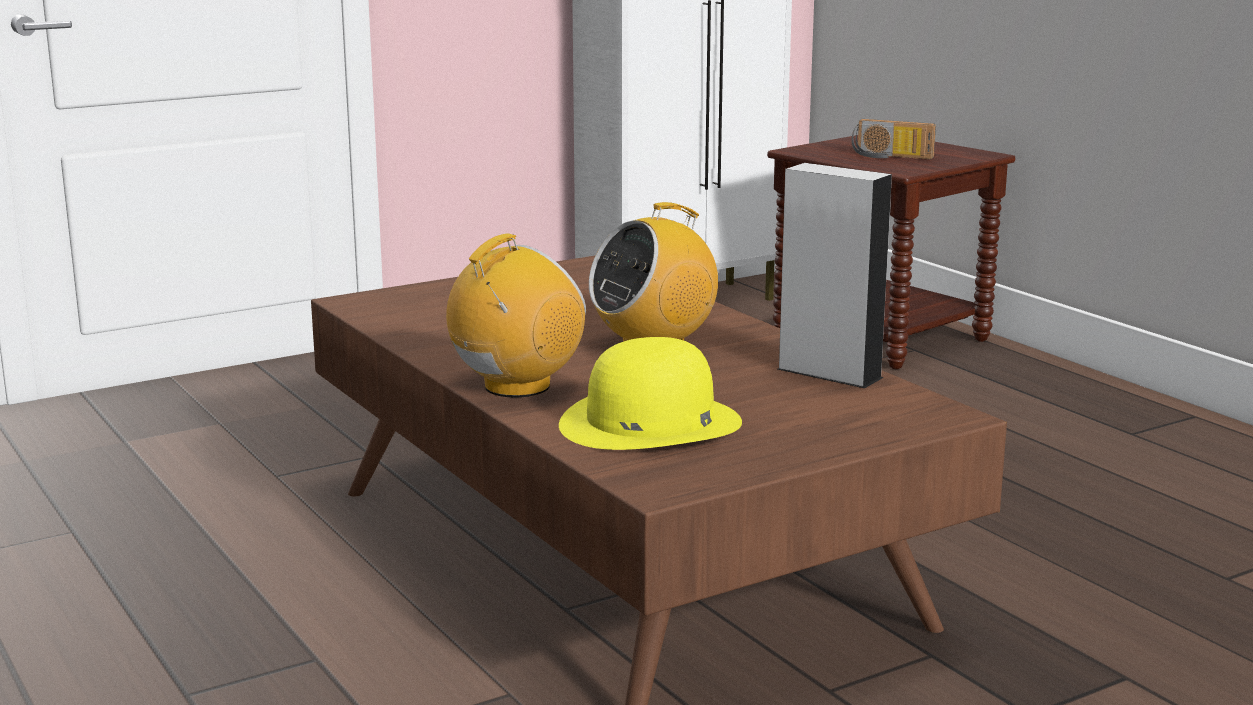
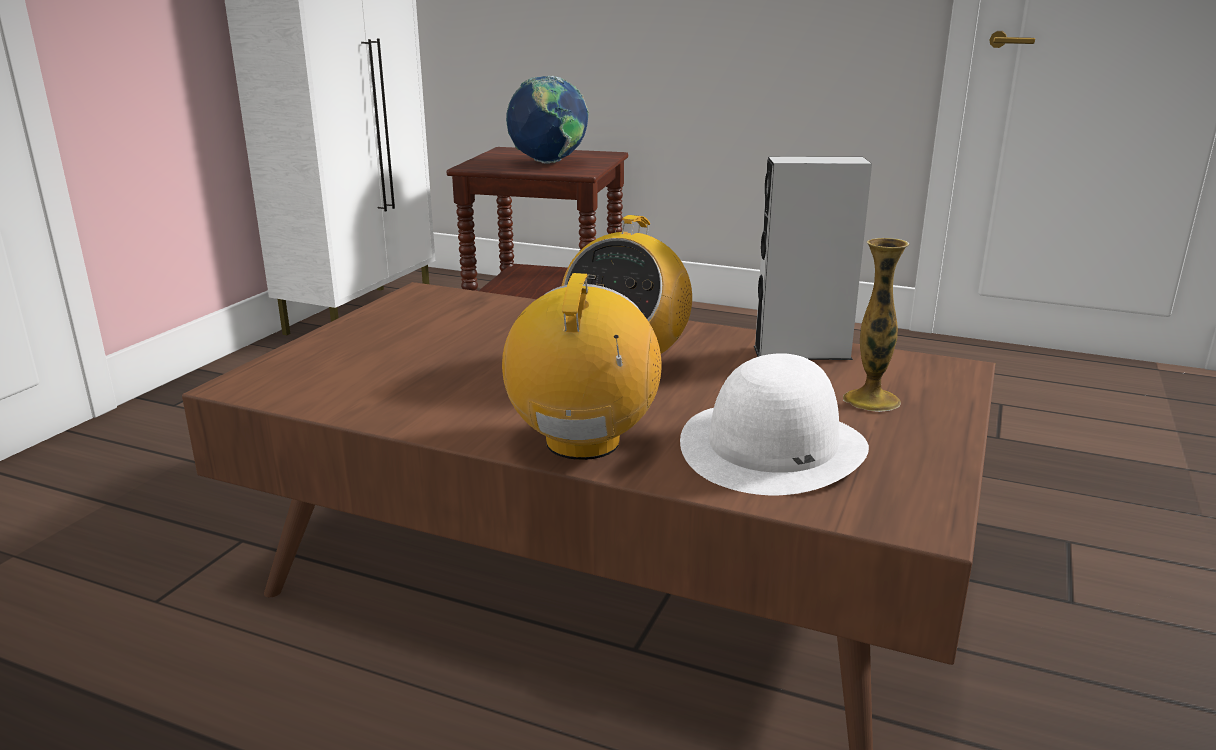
camera: 35 degrees left, 5 degrees up
(650, 423) = (773, 447): yellow hat -> white hat
(807, 417) = (871, 400): none -> vase
(890, 157) = (549, 163): radio -> globe

